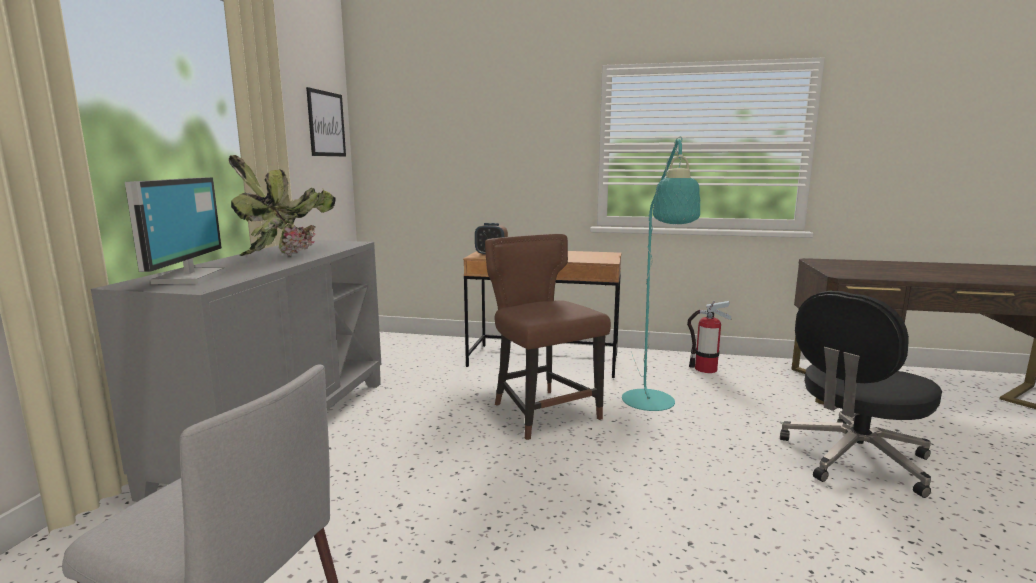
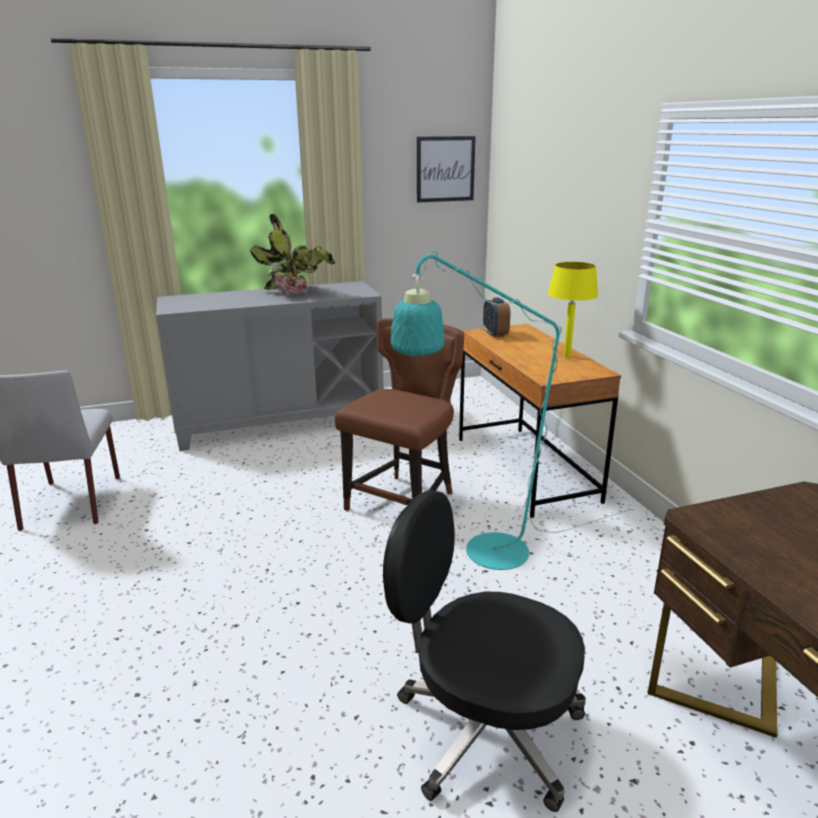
camera: 60 degrees right, 10 degrees up
(187, 277) = (197, 300): monitor -> none
(569, 252) = (567, 356): none -> yellow table lamp
(705, 369) = (648, 573): fire extinguisher -> none

